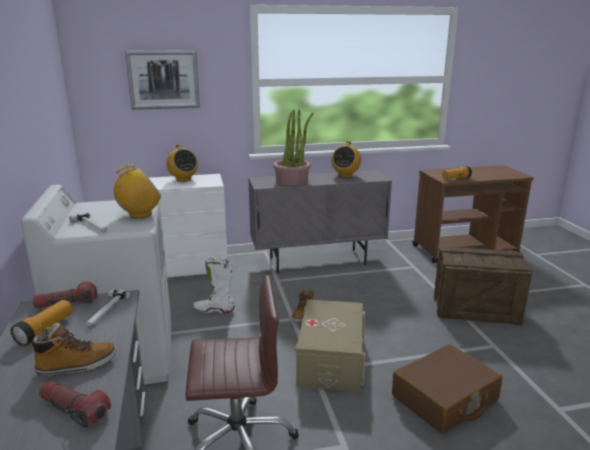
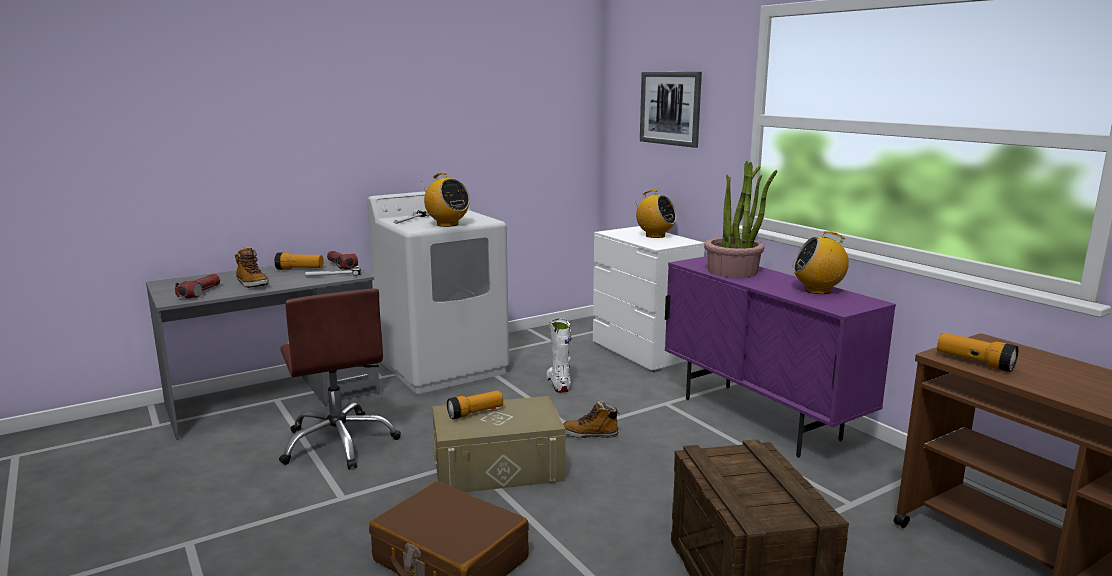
camera: 70 degrees right, 5 degrees down
(183, 179) = (655, 236): radio -> radio turned 90 degrees counterclockwise
(318, 261) = (760, 419): grey cabinet -> purple cabinet
(321, 331) = (475, 413): none -> flashlight

